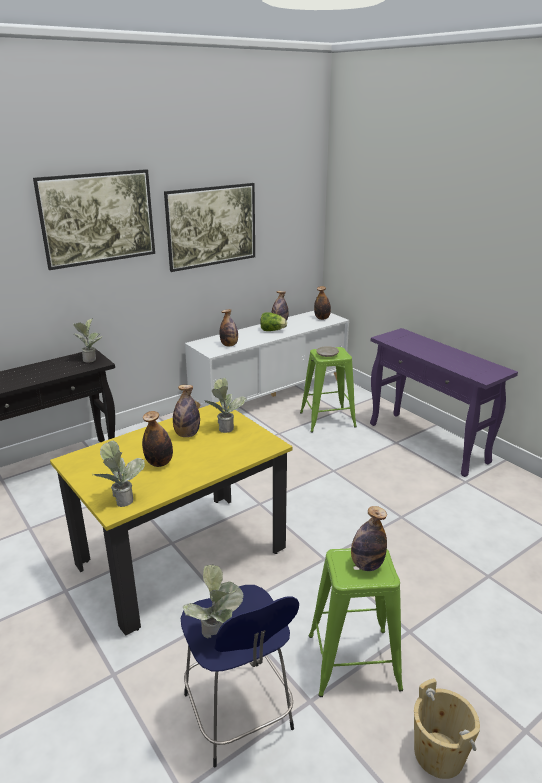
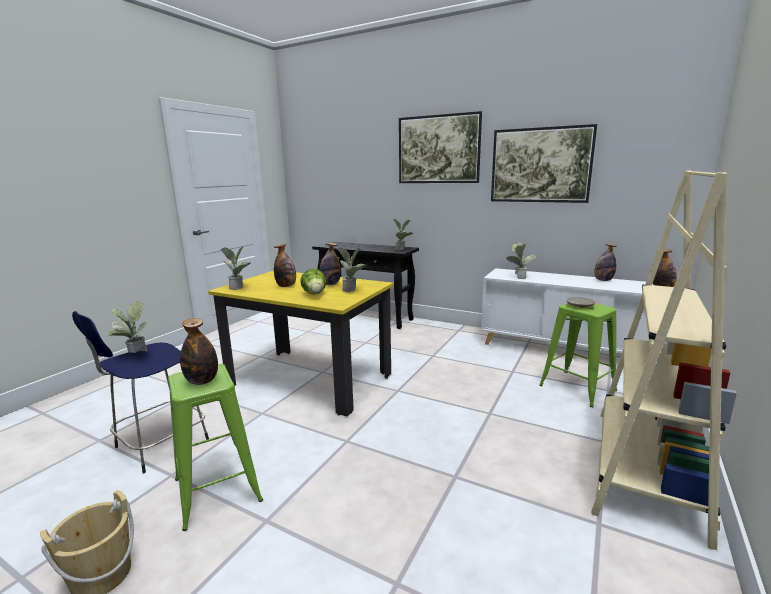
camera: 65 degrees right, 10 degrees down
(229, 345) = (519, 277): bottle -> potted plant
(272, 330) = (581, 281): lettuce -> lettuce (315, 294)
(428, 443) = (645, 468): purple console table -> beige bookcase

